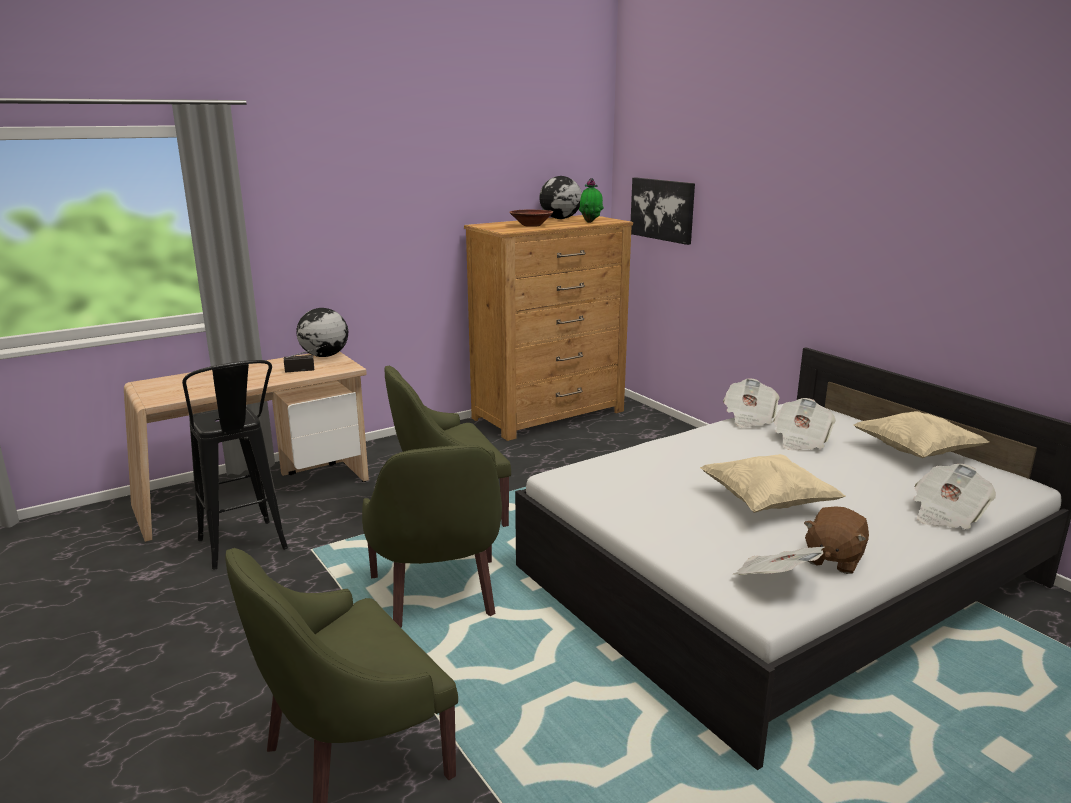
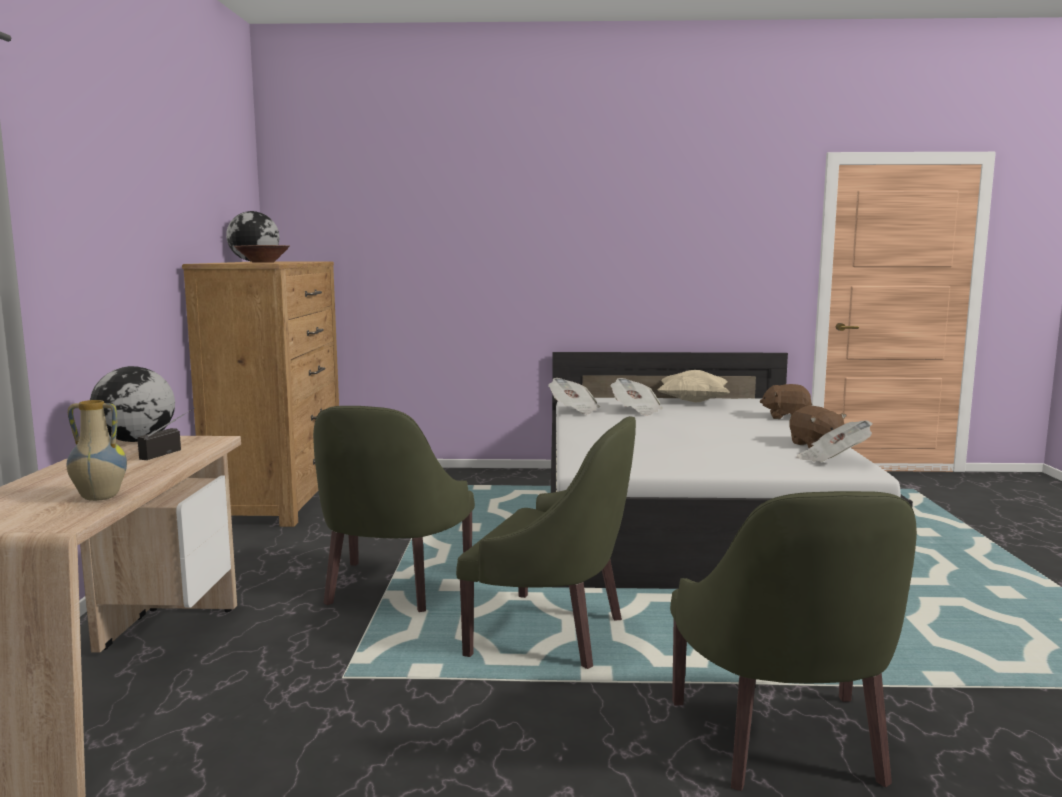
camera: 55 degrees left, 10 degrees down
(203, 391) = (99, 498): none -> vase
(246, 551) = (266, 723): black stool -> none
(590, 222) = (302, 261): potted plant -> none
(662, 209) = (350, 249): picture -> none
(767, 503) = (719, 438): beige pillow -> none
(946, 514) = (786, 417): newspaper -> brown plush toy

